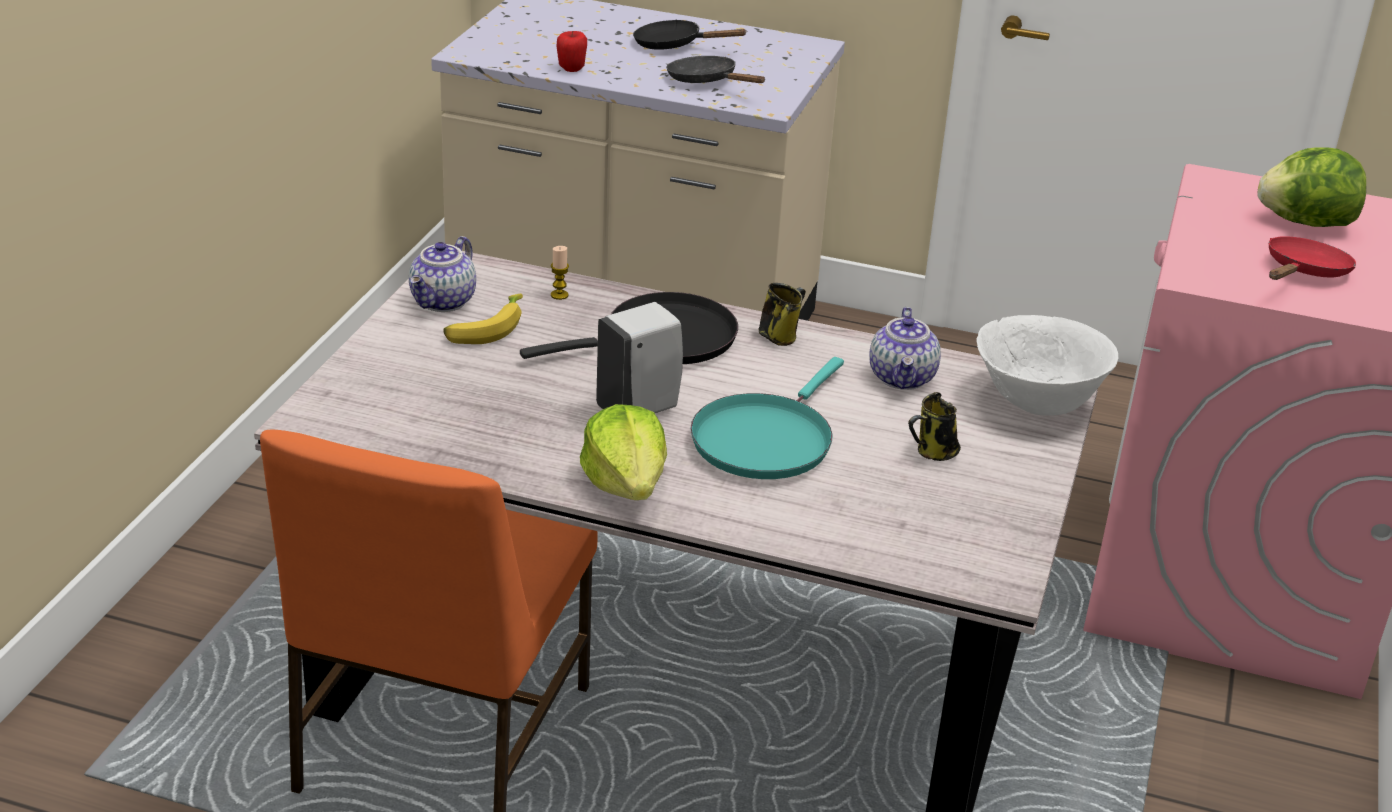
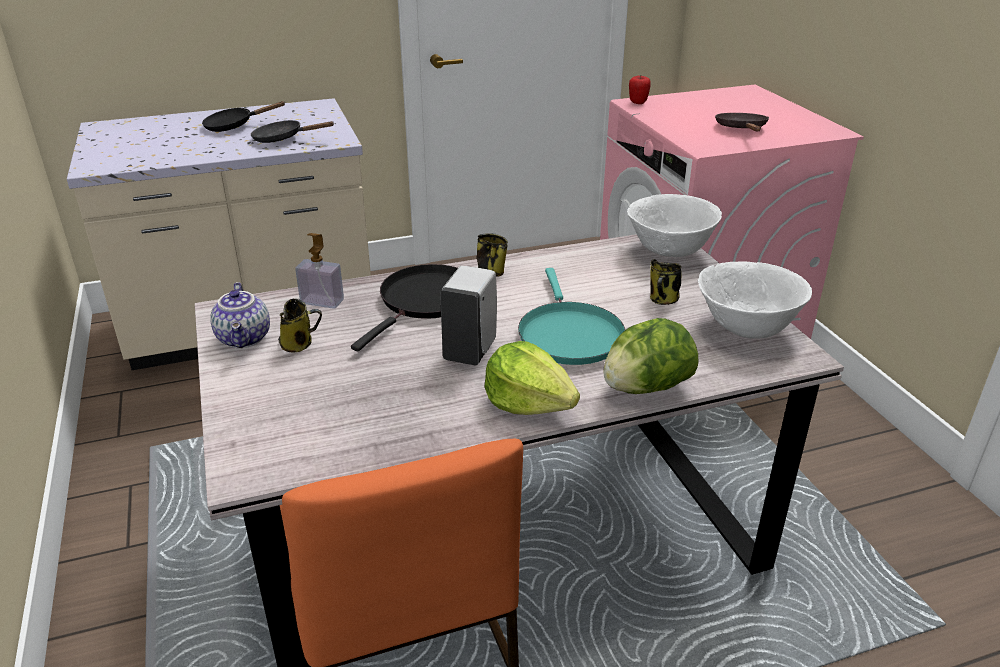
camera: 35 degrees left, 0 degrees up
(485, 329) = (299, 344): banana -> mug
(559, 295) = (322, 301): candle -> soap dispenser
(571, 69) = (182, 156): apple -> apple (638, 103)
(903, 378) = (588, 266): teapot -> none
(982, 527) = (746, 329): none -> white bowl
(1303, 272) = (742, 129): red frying pan -> black frying pan
(1305, 223) = (703, 108): lettuce -> lettuce (646, 388)

